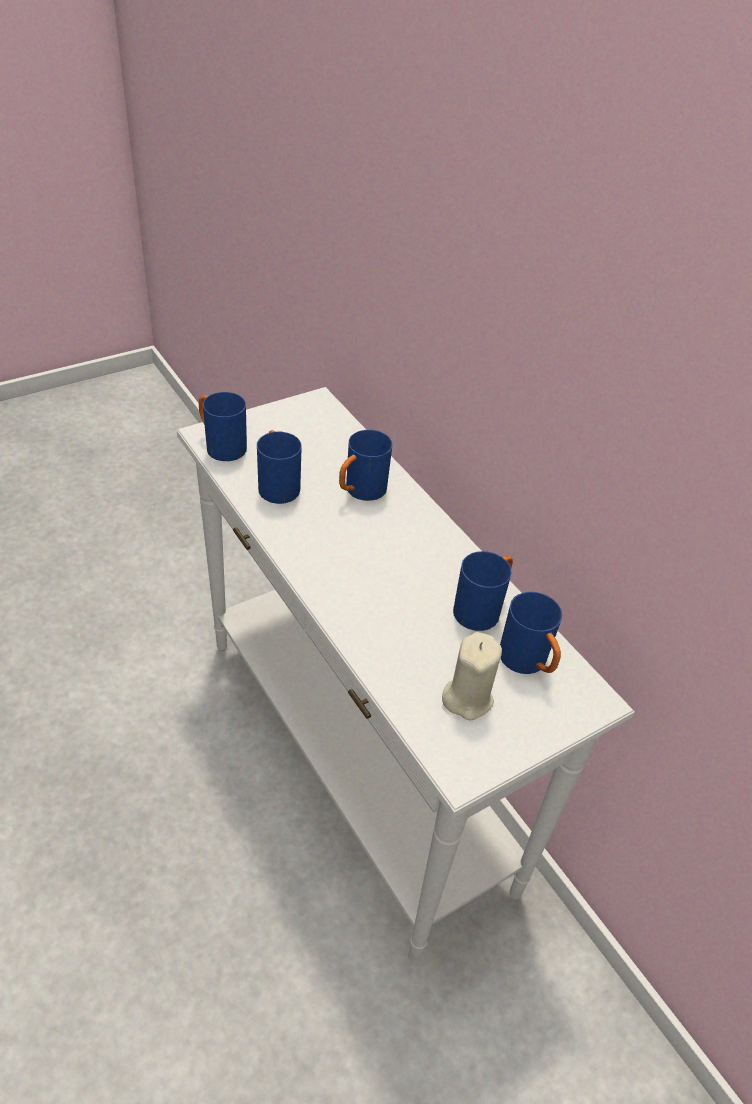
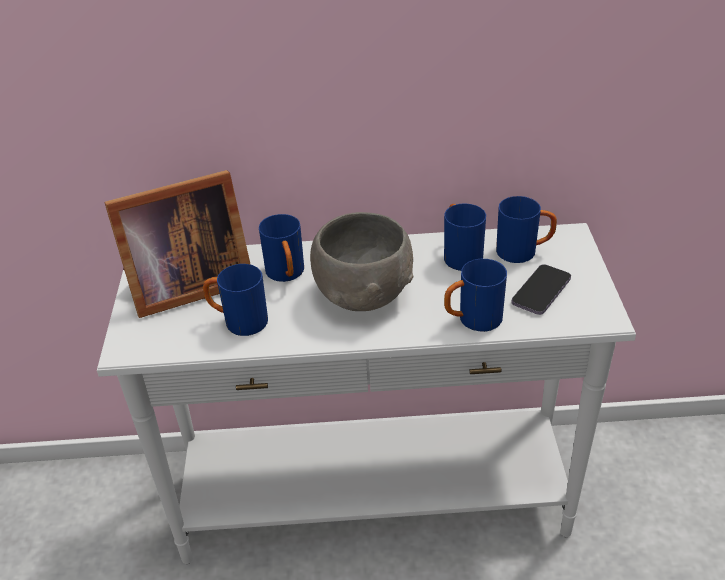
camera: 55 degrees left, 5 degrees down
(220, 446) = (152, 343): blue mug -> blue mug (472, 320)
(302, 436) = (185, 286): none -> picture frame
(368, 554) = (364, 293): none -> grey bowl
(467, 698) = (541, 291): beige candle -> phone

